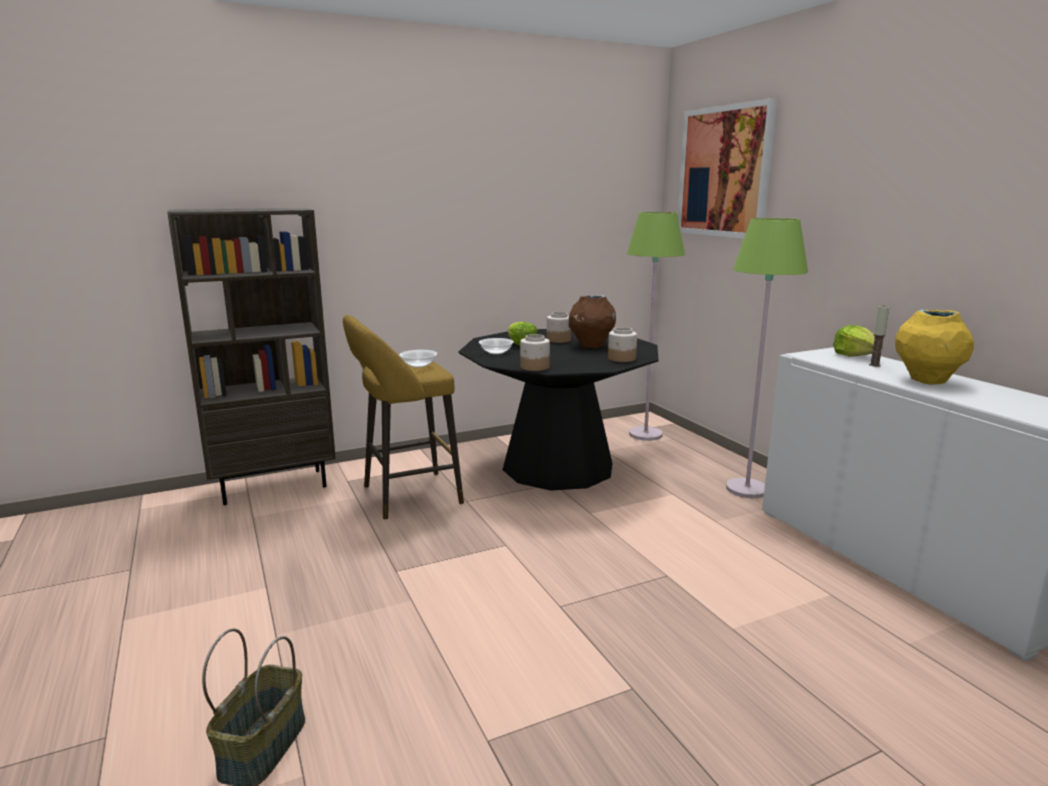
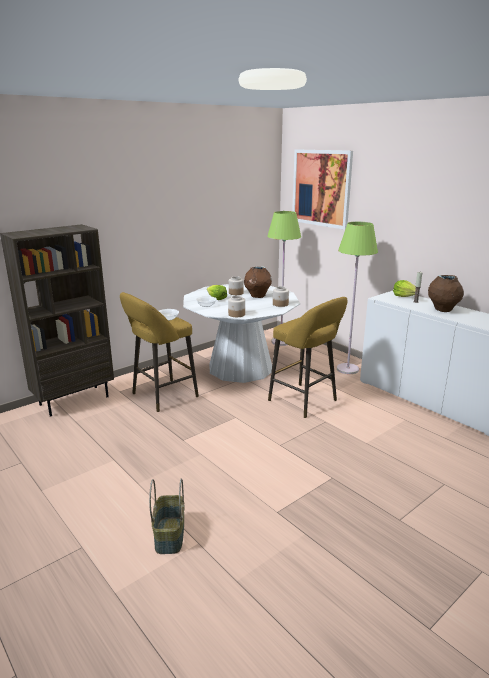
camera: 15 degrees left, 5 degrees up
(558, 466) = (241, 367): black dining table -> white dining table
(644, 535) = (305, 401): none -> yellow stool
(927, 381) = (442, 310): yellow vase -> brown vase

